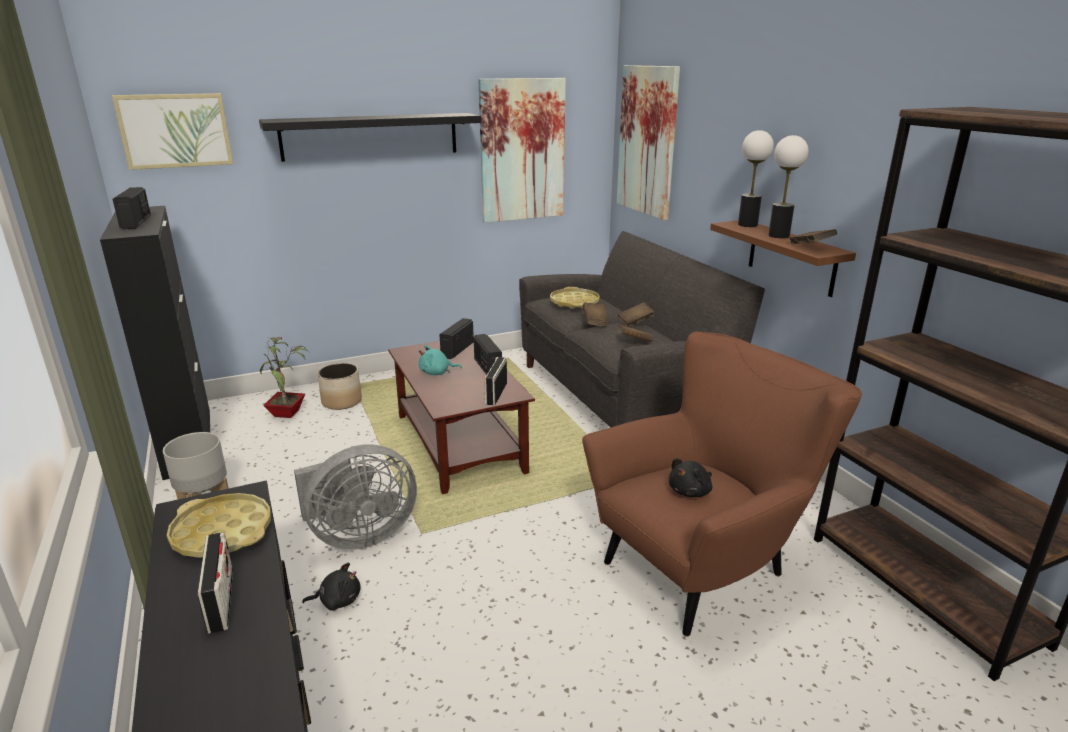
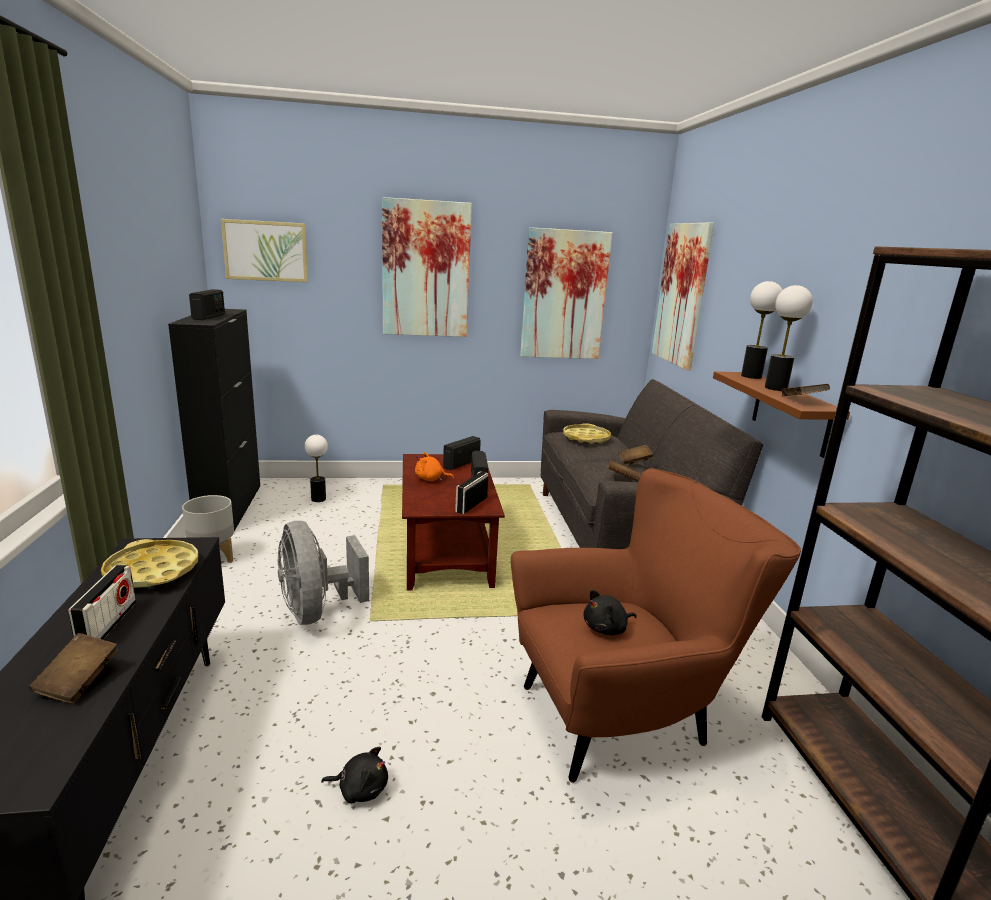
camera: 15 degrees right, 5 degrees down
(288, 413) = (318, 499): potted plant -> table lamp
(337, 600) = (267, 662): black plush toy -> black plush toy (360, 789)
(342, 401) = (366, 497): planter -> none
(359, 536) = (316, 611): grey fan -> grey fan turned 75 degrees clockwise
(370, 136) = (426, 269): black shelf -> picture
(437, 373) = (431, 479): turquoise plush toy -> orange plush toy
(595, 322) = (595, 457): brown book -> brown book (78, 681)

